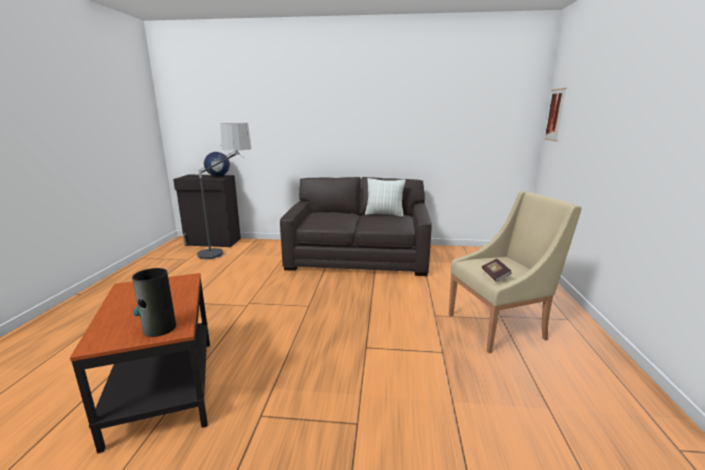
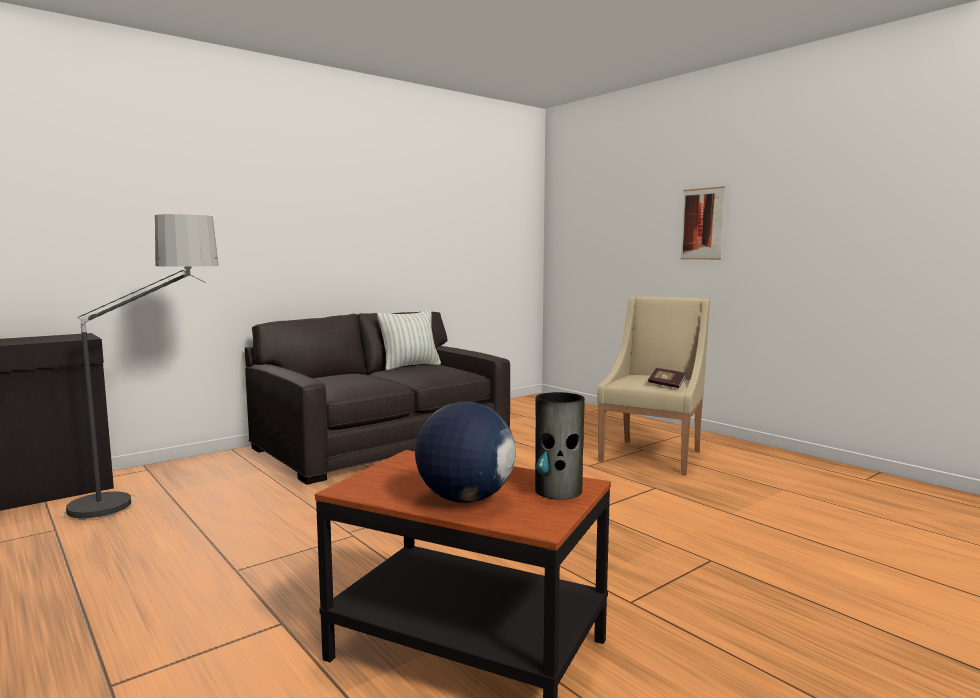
camera: 45 degrees left, 10 degrees down
(218, 176) = (61, 336): globe -> globe (465, 499)
(555, 115) = (566, 223): picture -> picture (702, 224)

